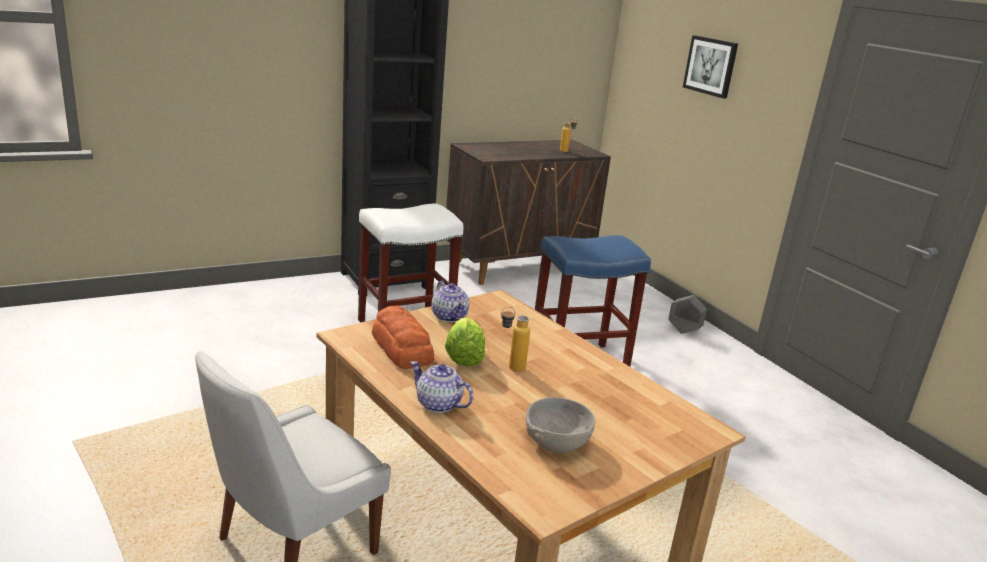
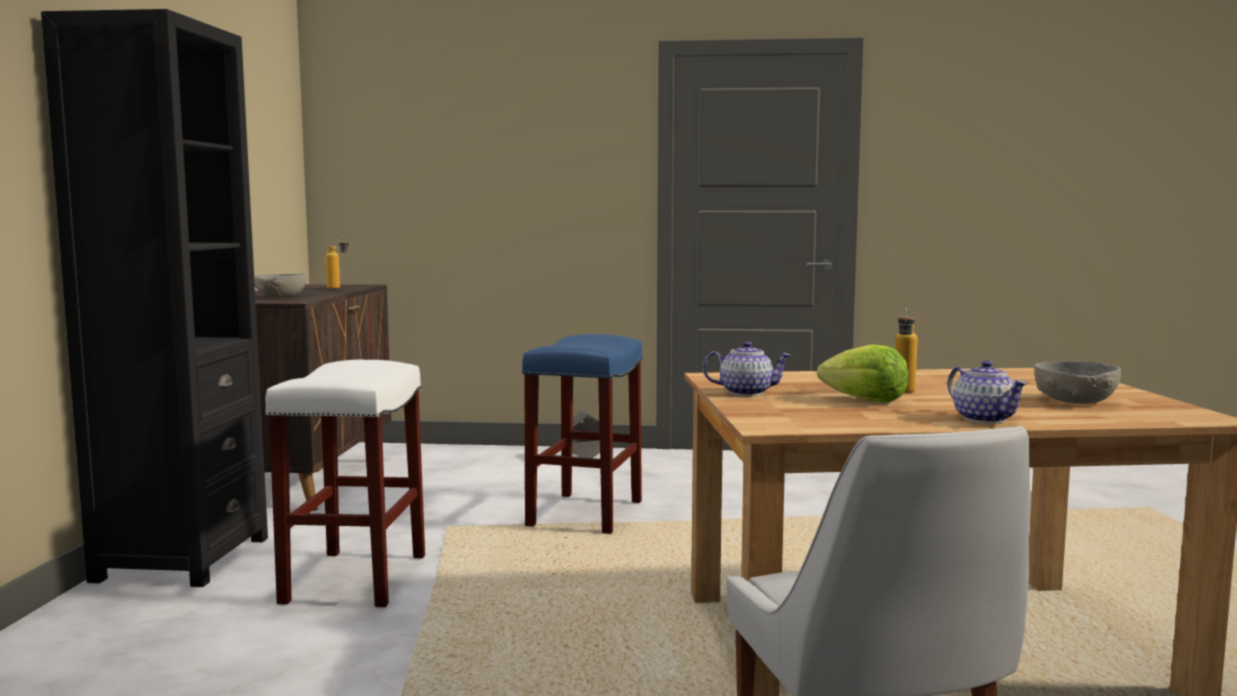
camera: 55 degrees left, 15 degrees down
(402, 348) = (825, 414): bread -> none
(439, 404) = (984, 418): teapot -> teapot turned 90 degrees counterclockwise
(501, 151) = (280, 297): none -> grey bowl
(711, 66) = (494, 146): picture -> none

